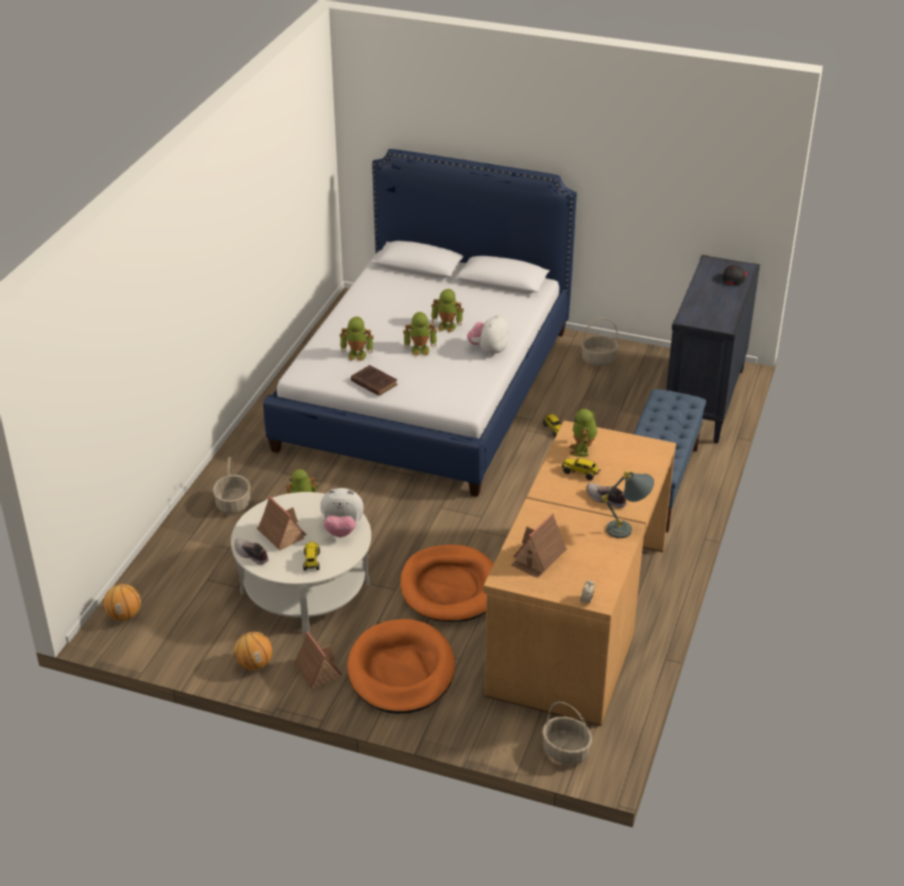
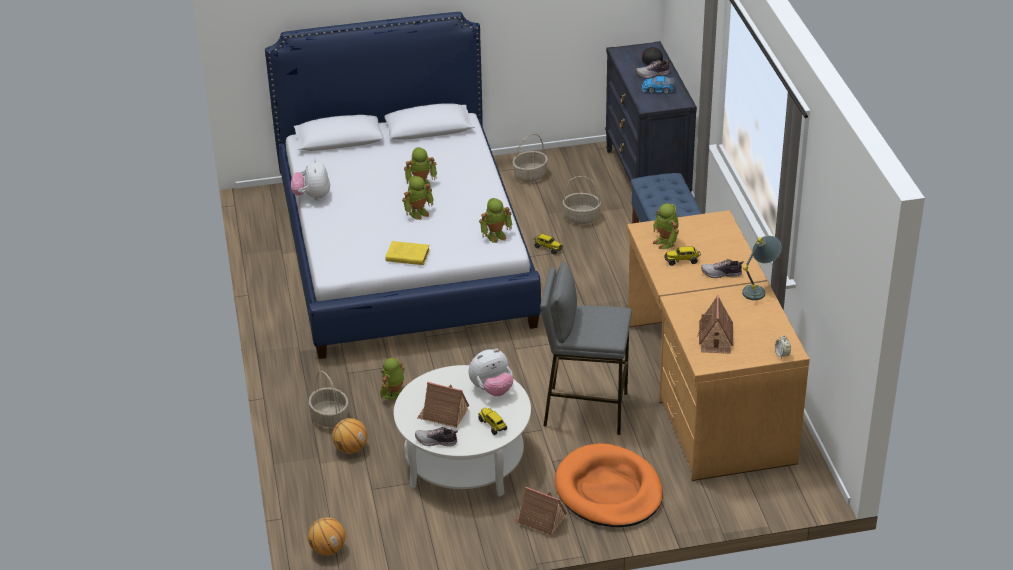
camera: 30 degrees left, 0 degrees up
(254, 664) = (483, 538): basketball -> basketball (350, 448)
(357, 354) = (368, 236): toy robot -> toy robot (496, 235)
(373, 382) = (406, 255): brown book -> yellow book
(450, 587) = (585, 409): orange dog bed -> grey stool
(488, 350) = (478, 193): plush toy -> plush toy (312, 196)
(565, 751) = (789, 494): basket -> basket (581, 217)
(712, 306) = (657, 89): none -> toy car
(722, 292) = (653, 74): none -> shoe

